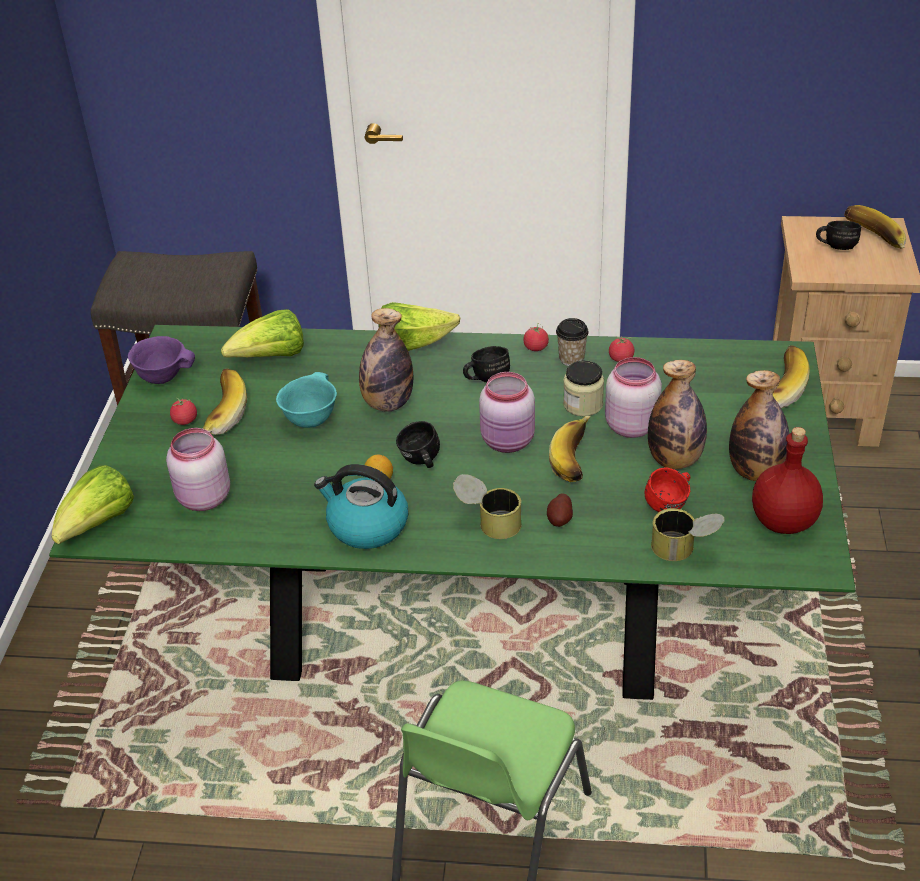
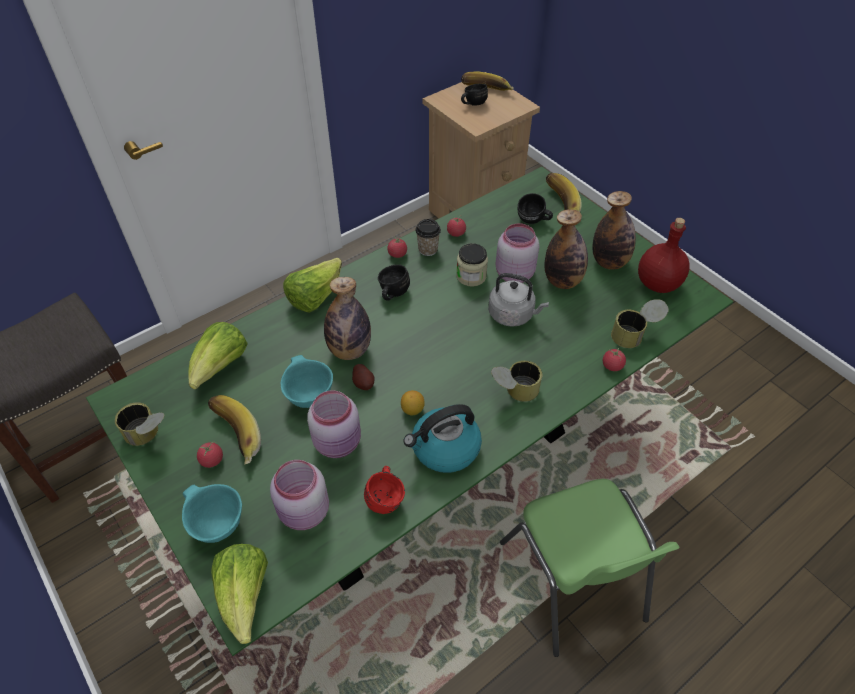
camera: 45 degrees left, 10 degrees up
(136, 467) = (217, 525): none -> turquoise bowl
(163, 377) = (148, 436): purple bowl -> can
(420, 462) = (422, 379): black mug -> black mug (533, 221)
(509, 442) = (459, 328): pink jar -> pink jar (339, 442)
(560, 520) = (550, 361): potato -> potato (363, 383)
(578, 460) = (513, 315): banana -> grey kettle
(618, 561) = (612, 366): none -> tomato
(670, 504) = (594, 311): red mug -> red mug (386, 497)

